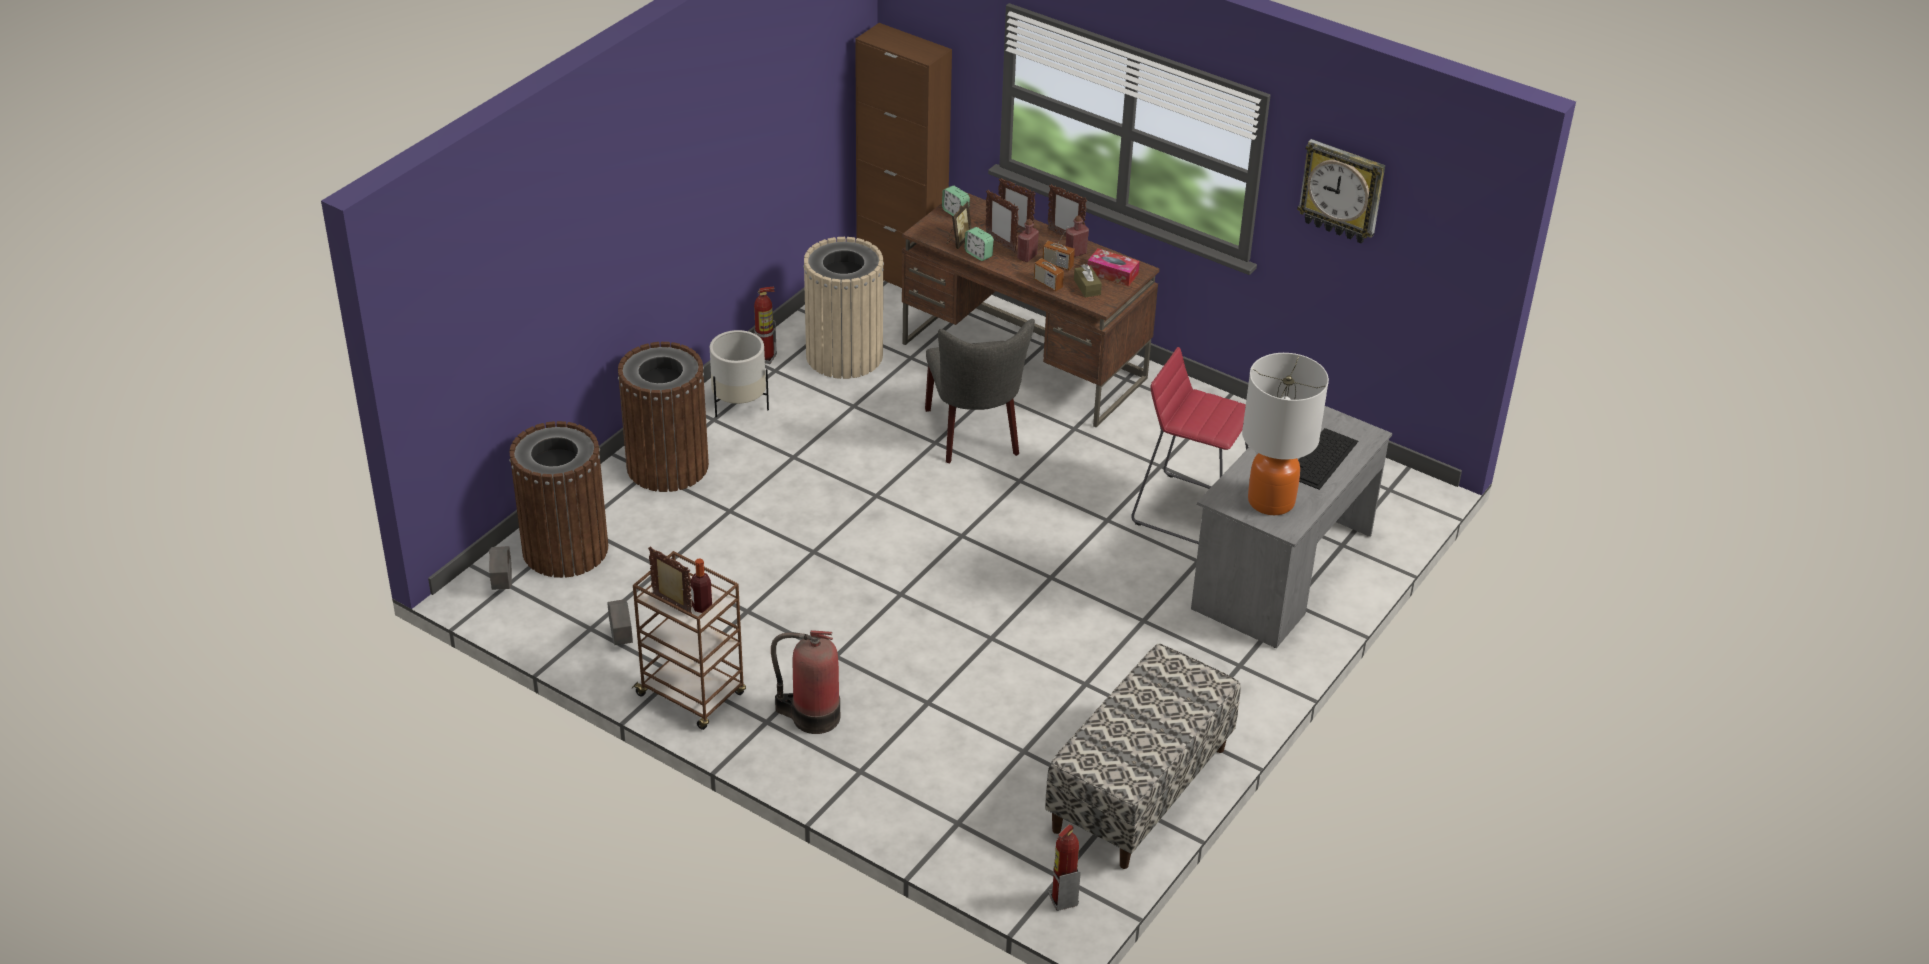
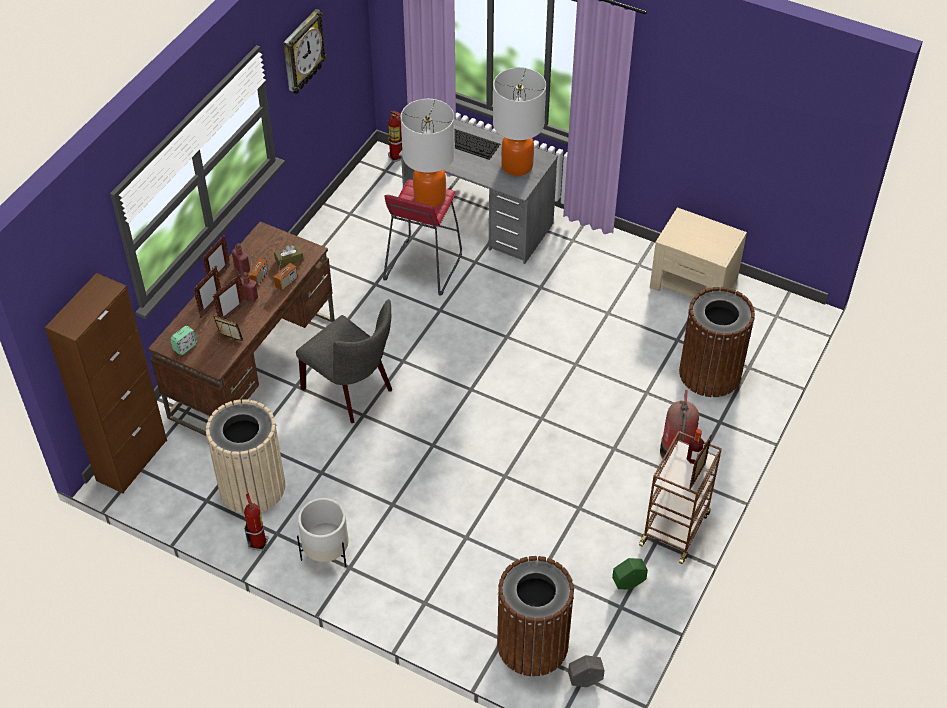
camera: 95 degrees left, 10 degrees up
(621, 639) = (628, 583): grey planter -> green planter
(667, 466) = (415, 590): brown trash can -> brown trash can (710, 373)
(975, 436) = (352, 391): grey chair -> grey chair turned 60 degrees clockwise
(978, 254) = (248, 327): alarm clock -> none
(1062, 899) = (793, 314): fire extinguisher -> fire extinguisher (396, 157)
(1112, 273) = (269, 246): tissue box -> none
(1140, 790) = (694, 283): bench -> beige nightstand
(1212, 420) = (430, 197): none -> table lamp

